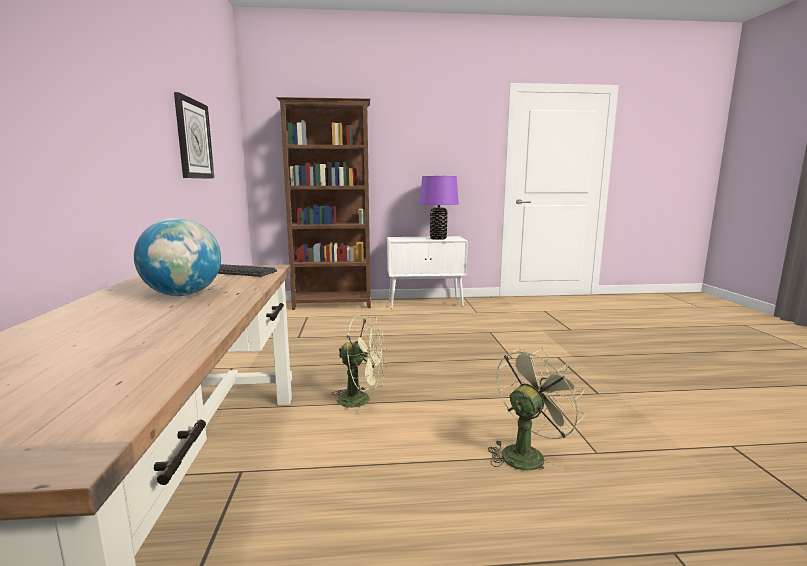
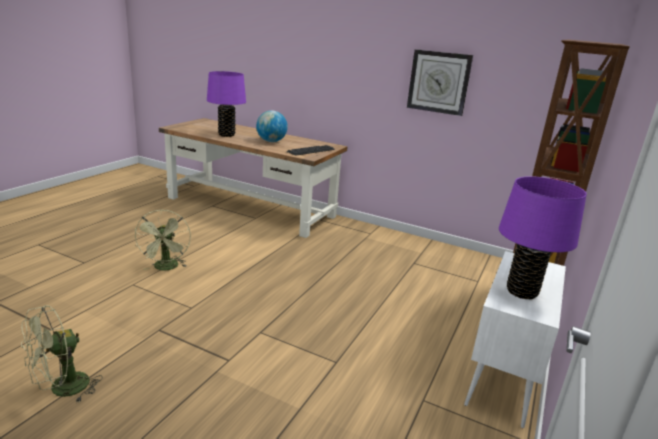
camera: 120 degrees right, 10 degrees up
(152, 333) = (226, 135): none -> purple table lamp
(361, 400) = (278, 252): green fan -> green fan (62, 390)

